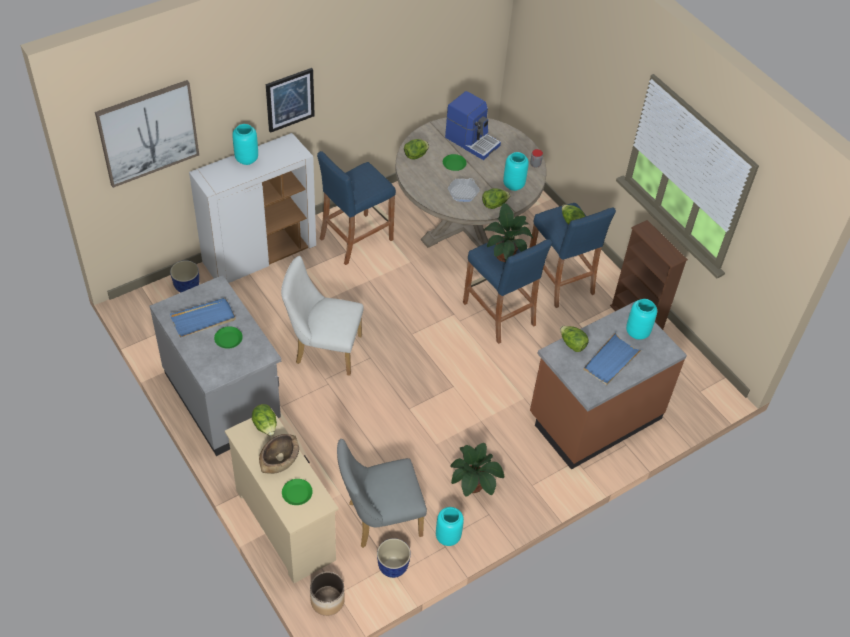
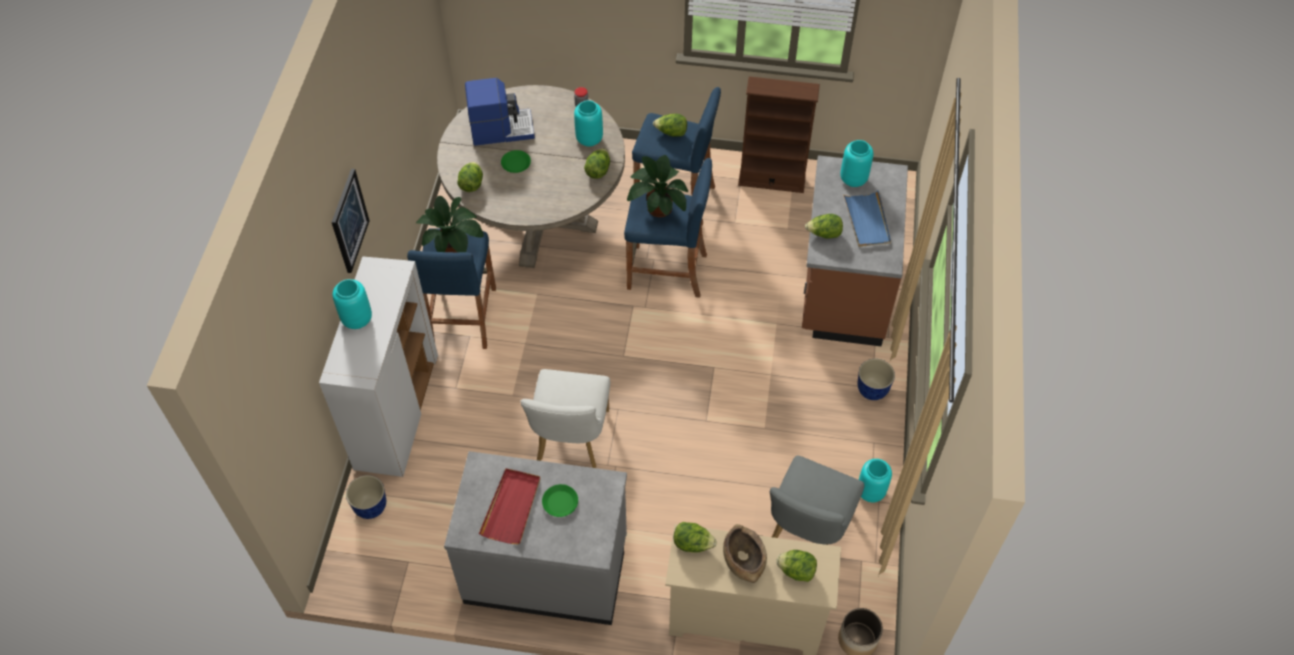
camera: 45 degrees left, 5 degrees up
(148, 133) = (280, 373): picture -> none
(203, 319) = (512, 507): blue tray -> red tray
(297, 494) = (796, 571): green plate -> lettuce
(323, 349) = (570, 441): white chair -> white chair turned 45 degrees counterclockwise
(392, 567) = (865, 559): planter -> planter (871, 390)
(463, 192) = (558, 182): frying pan -> none
(473, 485) = (833, 432): potted plant -> potted plant (453, 249)

